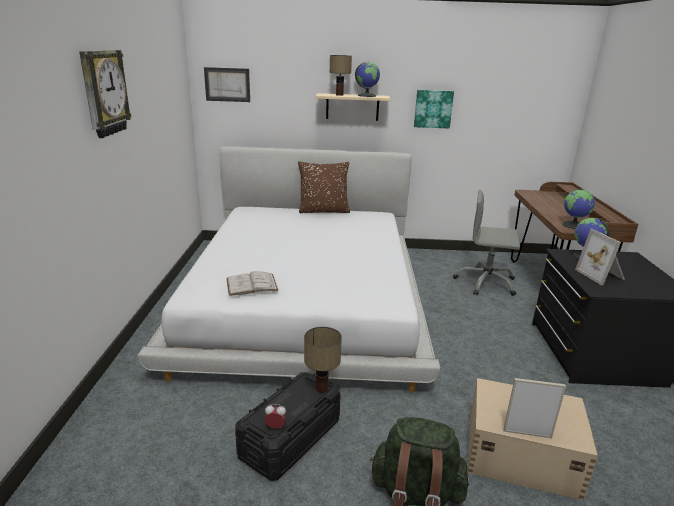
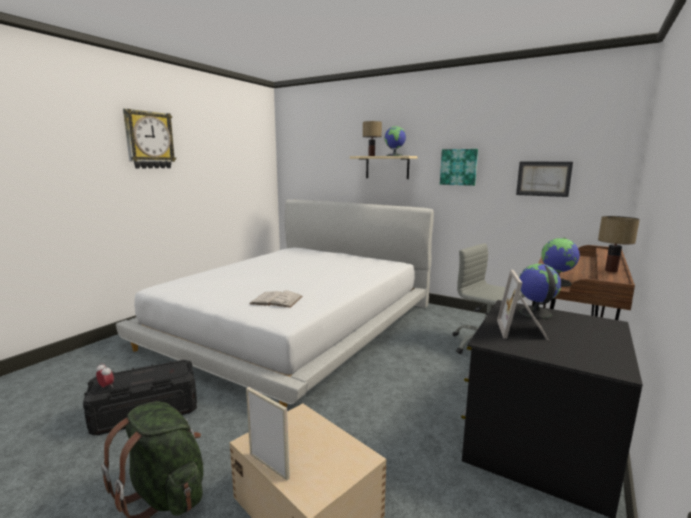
camera: 30 degrees right, 10 degrees down
(227, 84) = (298, 152): picture -> picture (543, 178)
(251, 284) = (204, 286): white book -> white book (276, 300)
(321, 388) = (177, 373): table lamp -> table lamp (610, 270)
(323, 211) = (350, 255): brown pillow -> none

